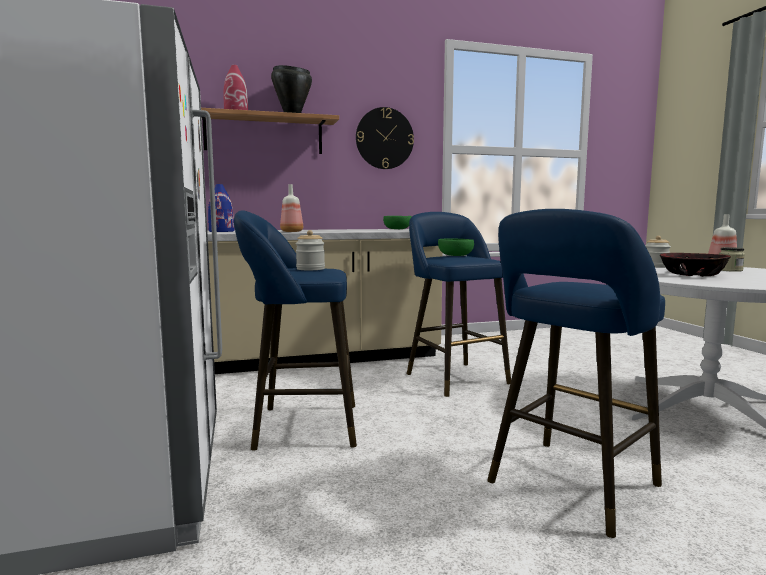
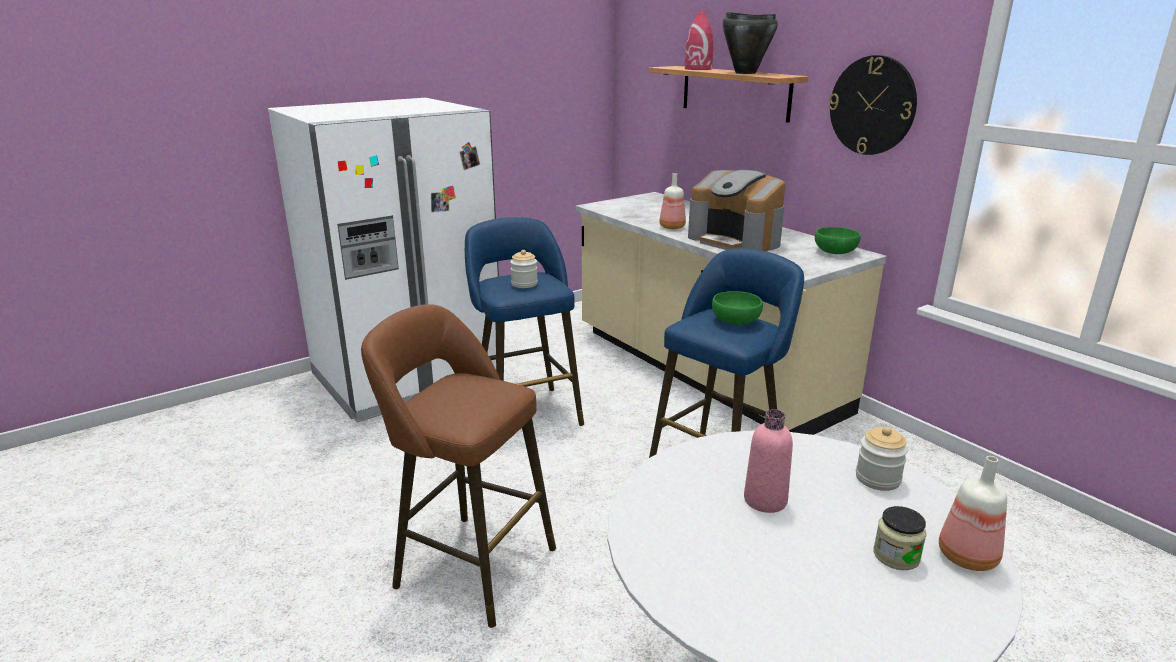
camera: 70 degrees right, 15 degrees up
(221, 231) = (648, 207): blue vase -> none
(349, 230) = (736, 240): none -> coffee machine
(569, 487) = (468, 564): blue stool -> brown stool
(692, 274) = (765, 500): bowl -> pink bottle

